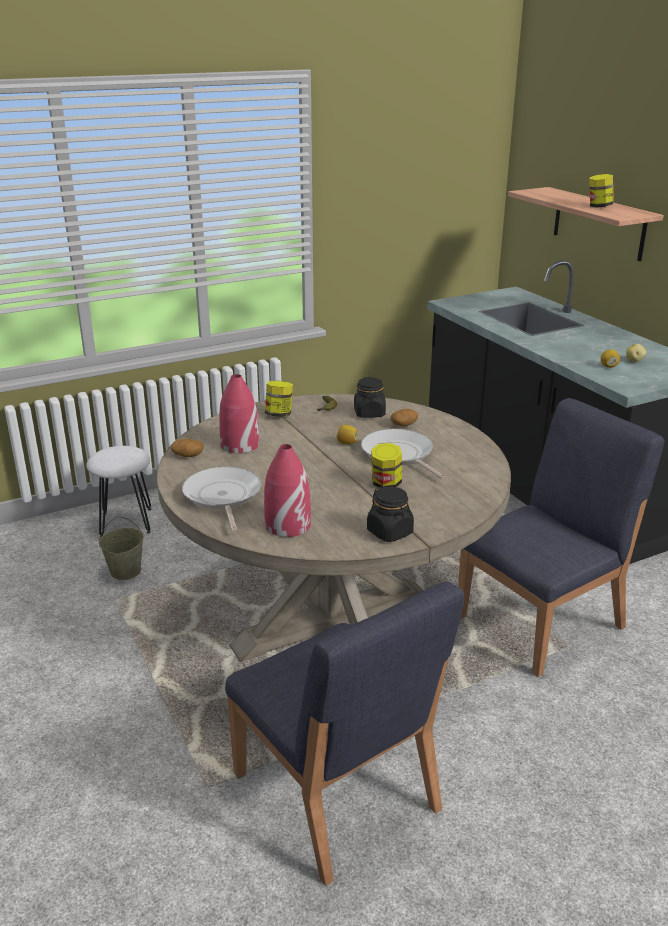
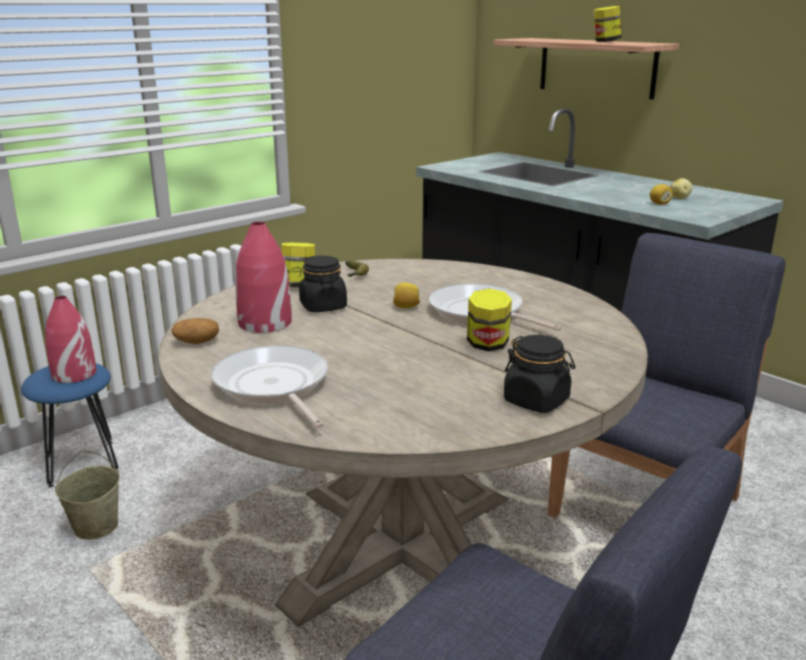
camera: 15 degrees left, 5 degrees down
(126, 522) = (81, 463): white stool -> blue stool
(287, 525) = (388, 410): red vase -> red vase (73, 374)
(369, 413) = (412, 275): black jar -> black jar (323, 306)
(403, 425) = (462, 282): potato -> none

